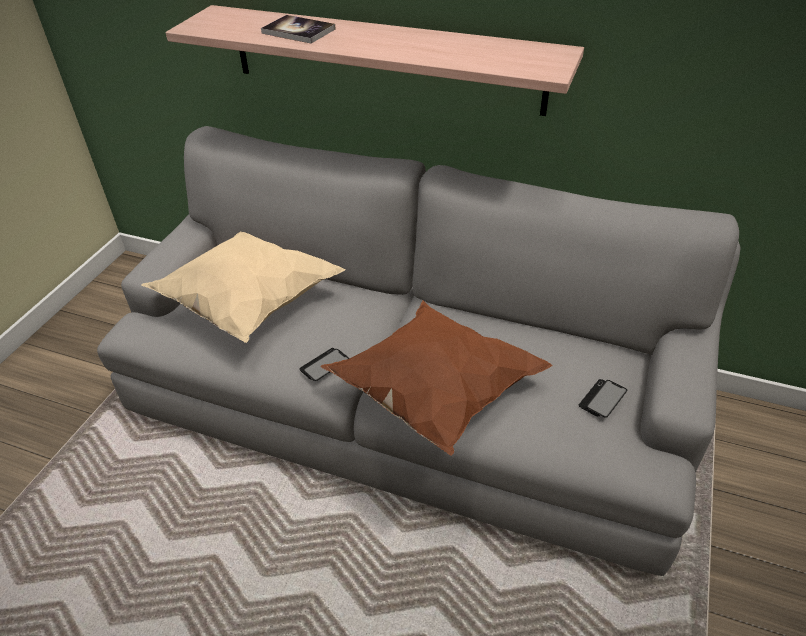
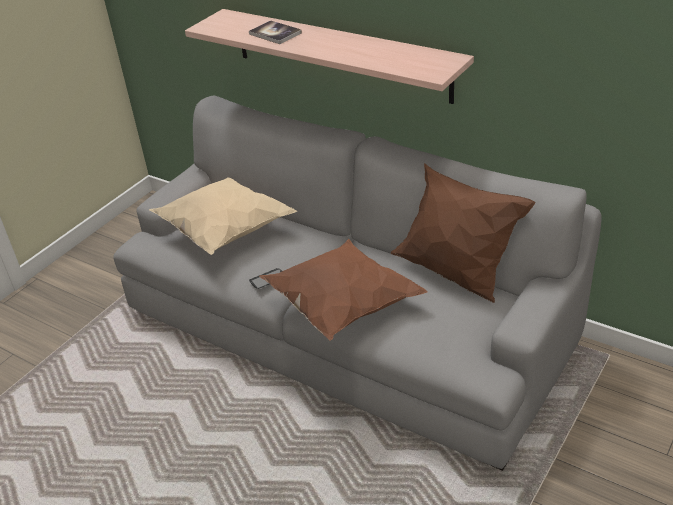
camera: 15 degrees right, 5 degrees down
(563, 334) = (456, 275): none -> brown pillow
(602, 399) = (465, 323): phone -> none

